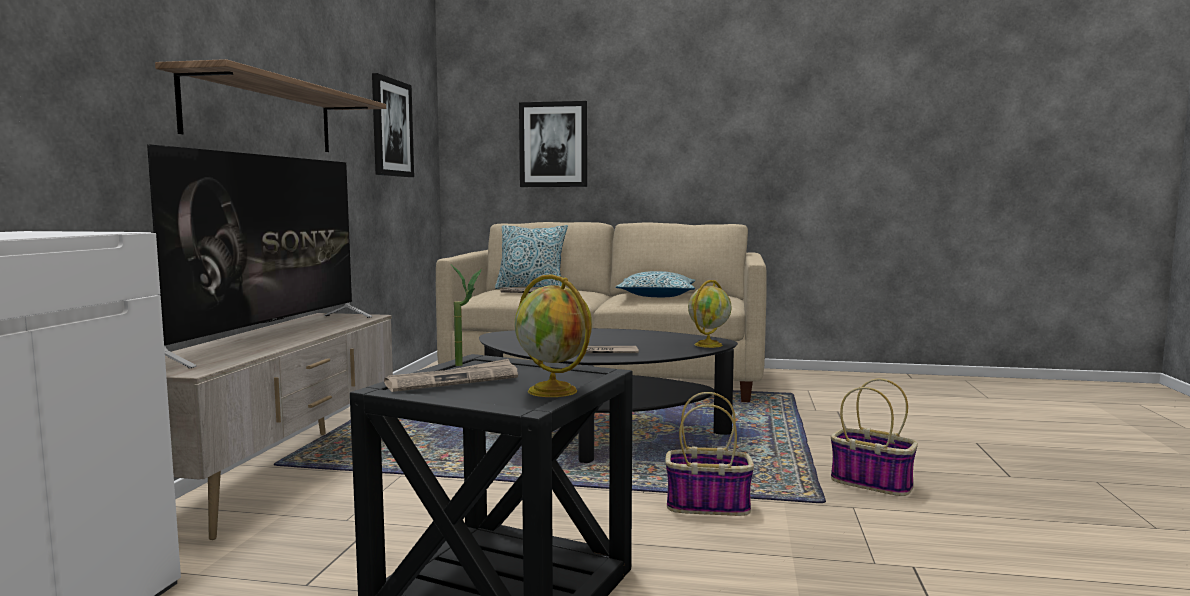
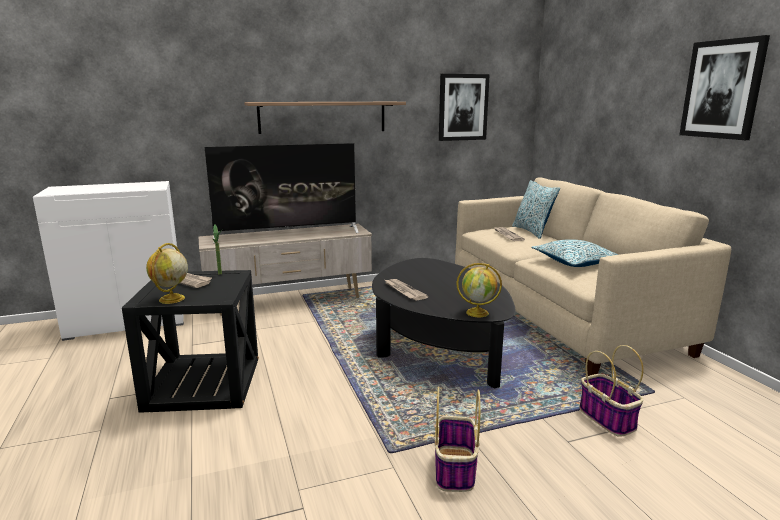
camera: 60 degrees right, 10 degrees up
(553, 144) = (594, 115): picture -> picture (722, 89)
(709, 505) = (347, 410): basket -> basket (608, 419)

